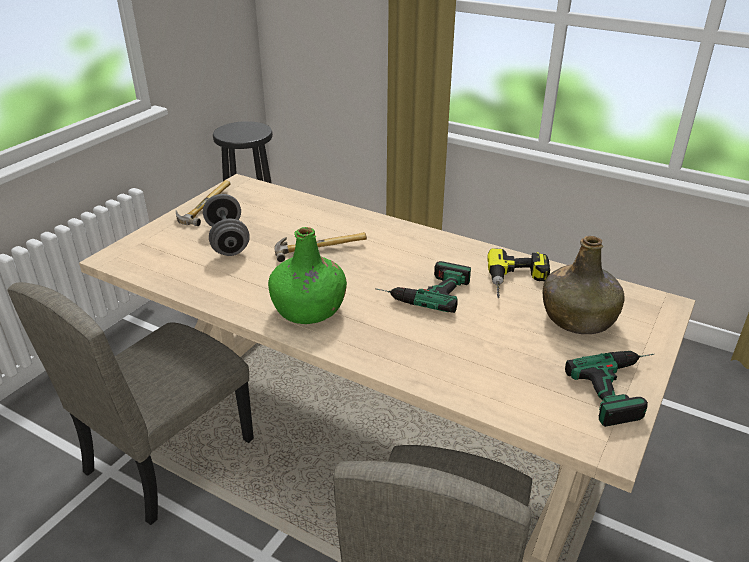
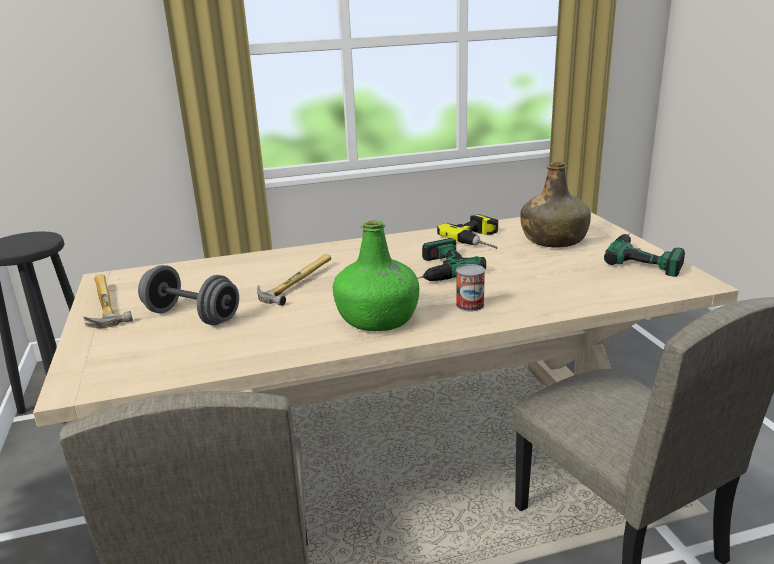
camera: 45 degrees left, 10 degrees down
(382, 337) = (470, 305): none -> can

